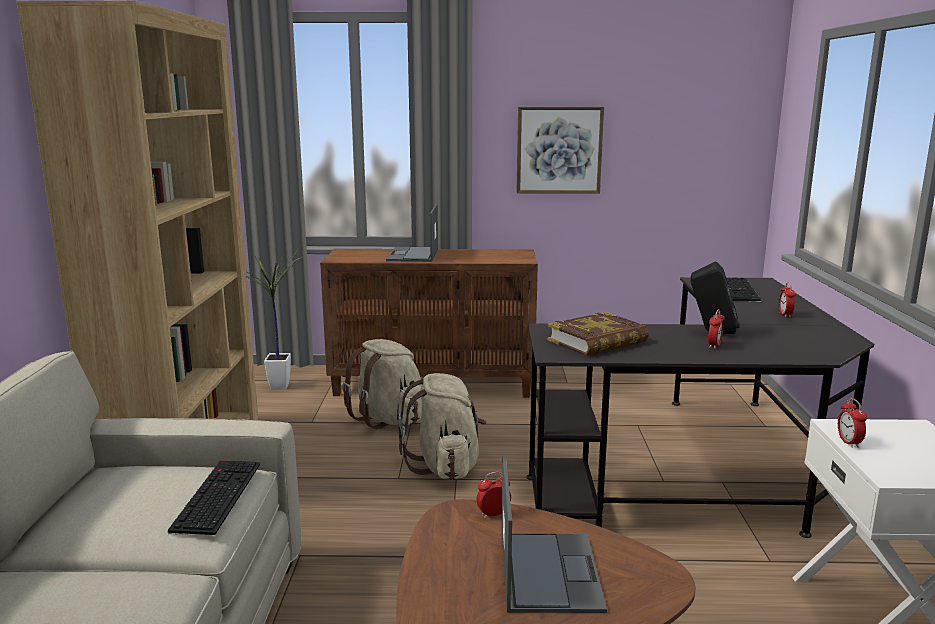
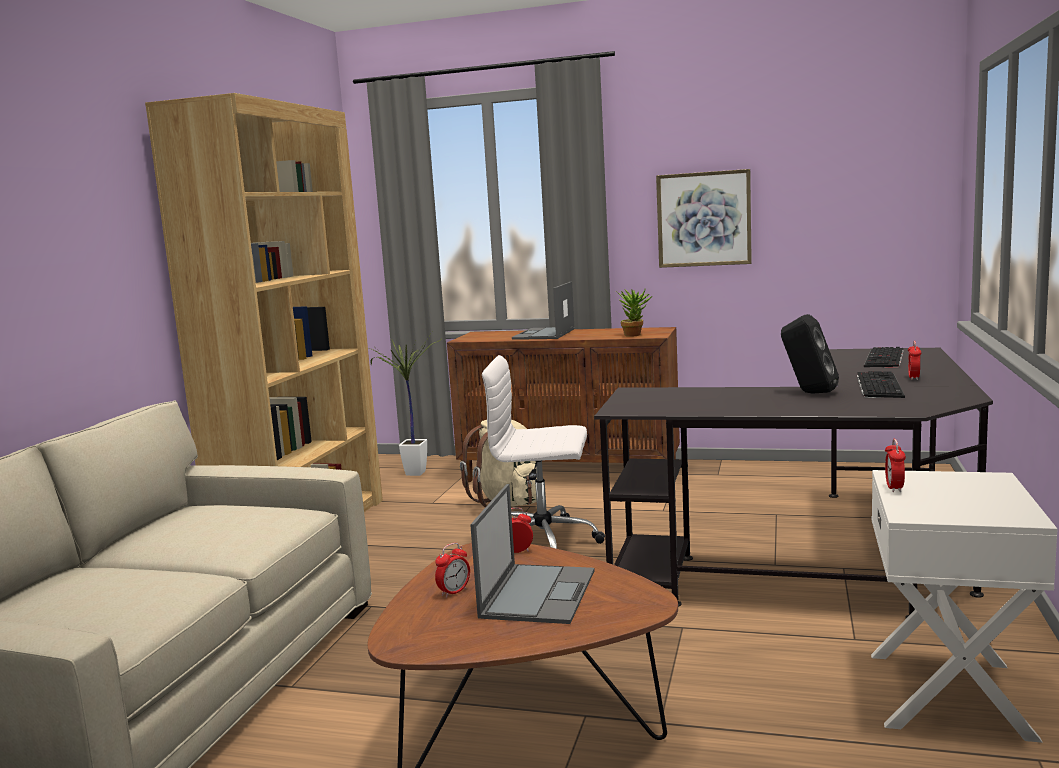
camera: 15 degrees right, 5 degrees down
(216, 495) = (270, 523): keyboard -> keyboard (877, 385)
(445, 466) = (546, 543): beige backpack -> white office chair
(503, 258) = (635, 334): none -> potted plant
(597, 341) = (674, 400): book -> none
(714, 345) = (798, 403): alarm clock -> alarm clock (454, 592)

